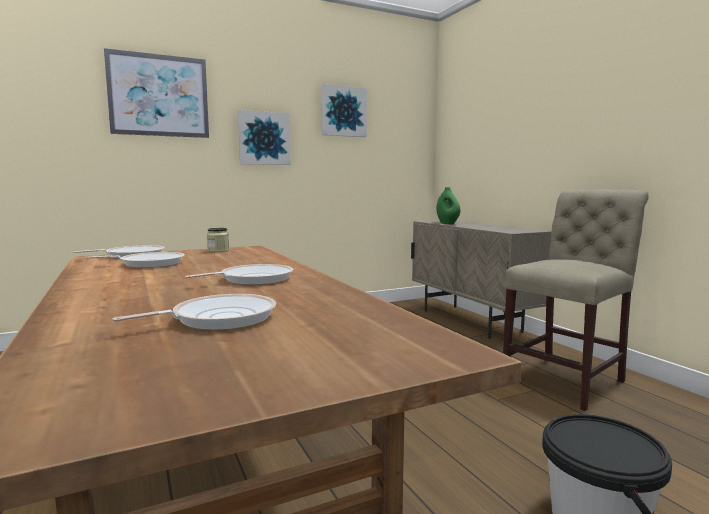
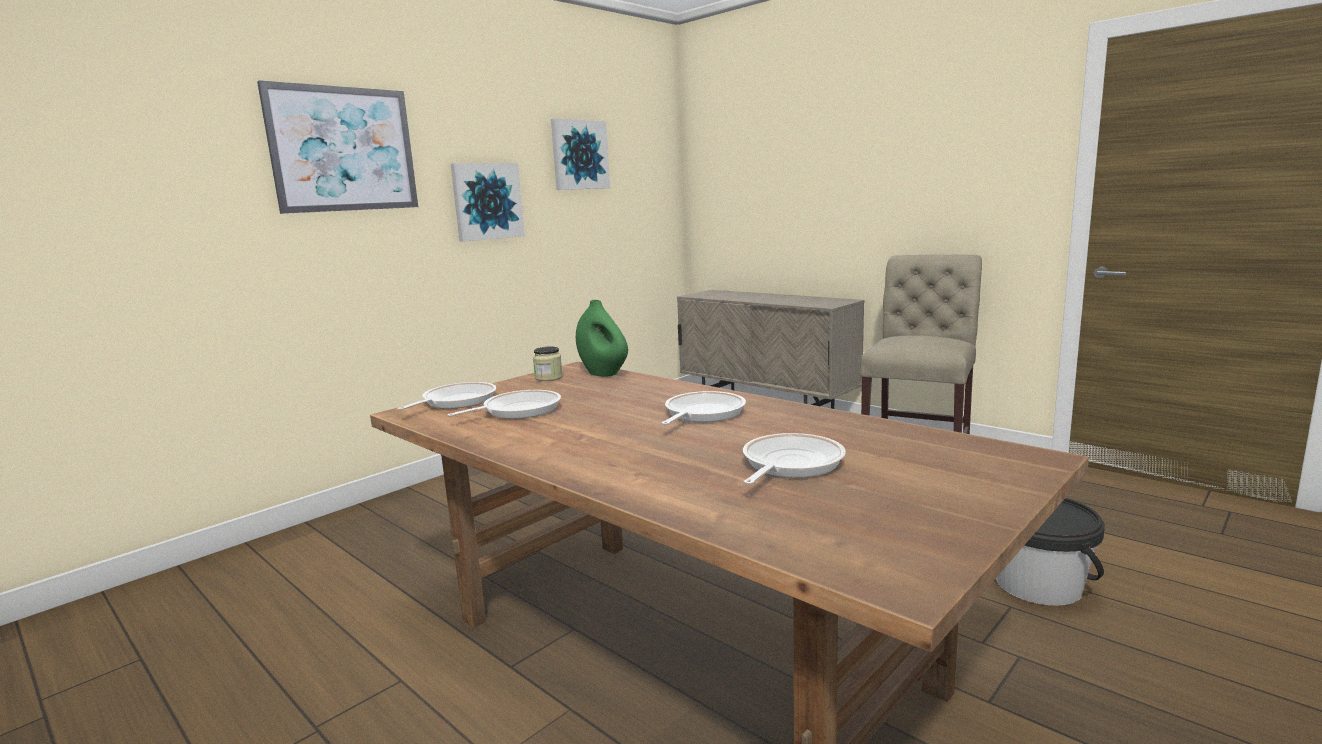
camera: 20 degrees left, 5 degrees up
(447, 223) = (728, 297): green vase -> green vase (603, 373)

